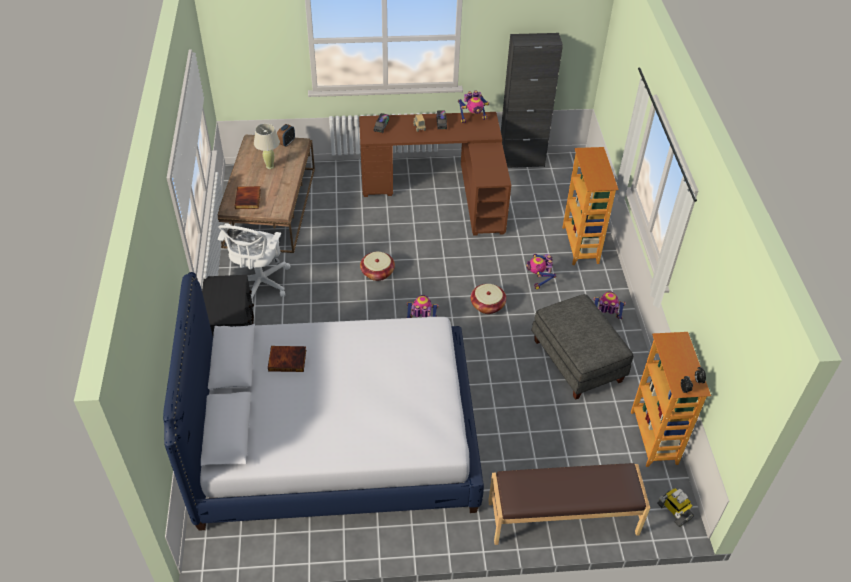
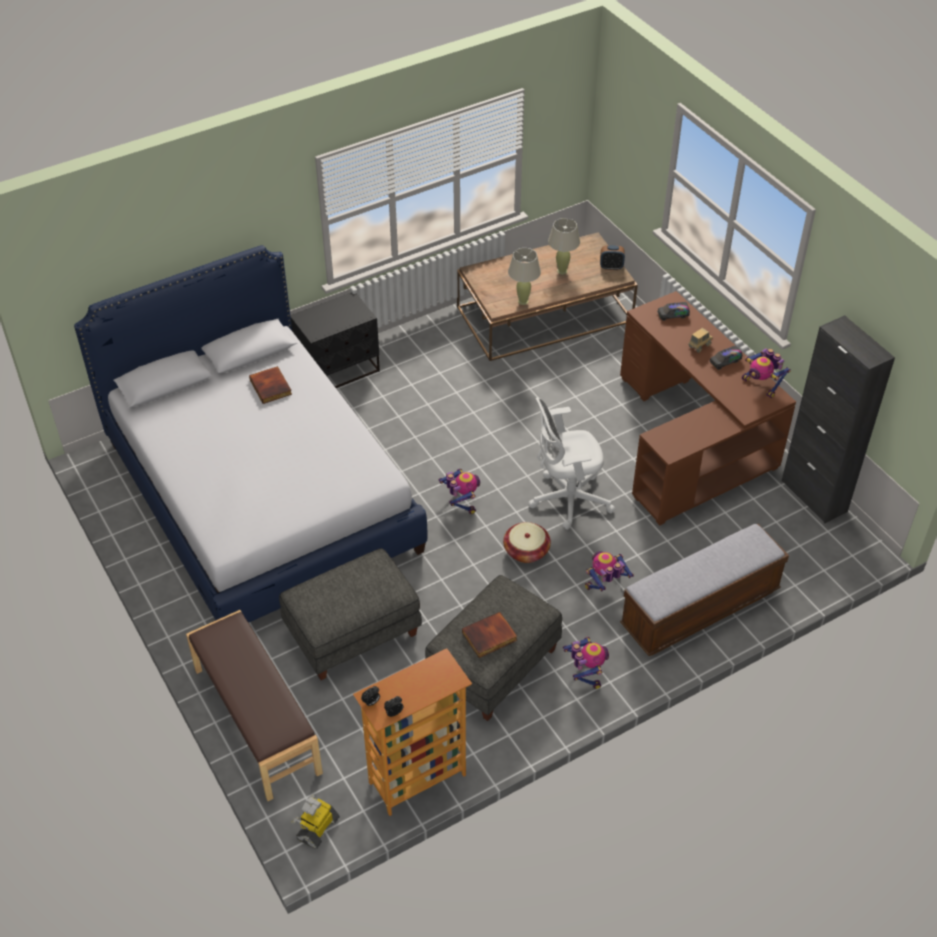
camera: 65 degrees right, 0 degrees up
(248, 199) = (498, 278): book -> book (489, 637)
(259, 285) = (425, 356): white office chair -> white office chair (566, 500)
(284, 197) = (523, 301): none -> beige table lamp
(377, 272) = (509, 438): basket -> none
(507, 428) = (352, 631): none -> grey ottoman
(581, 245) = (699, 609): bookcase -> bench

